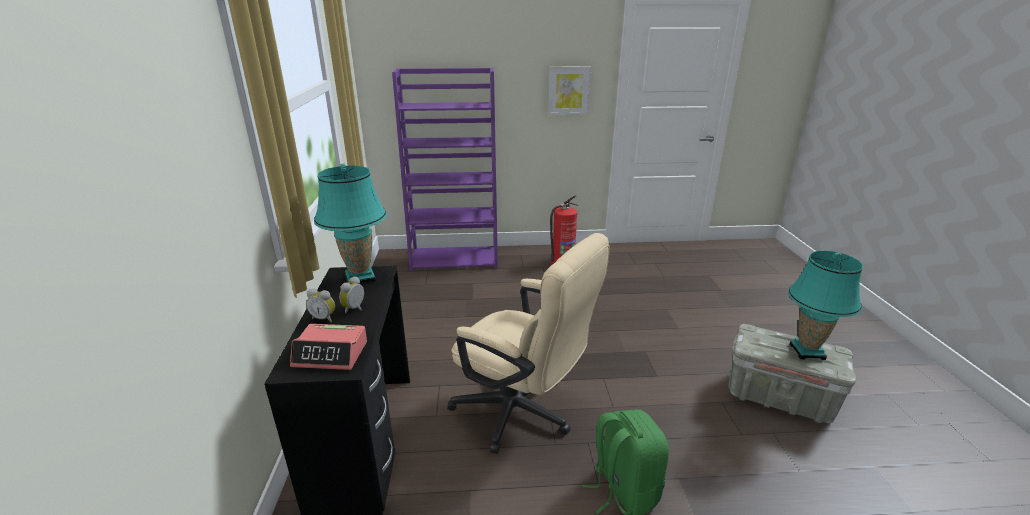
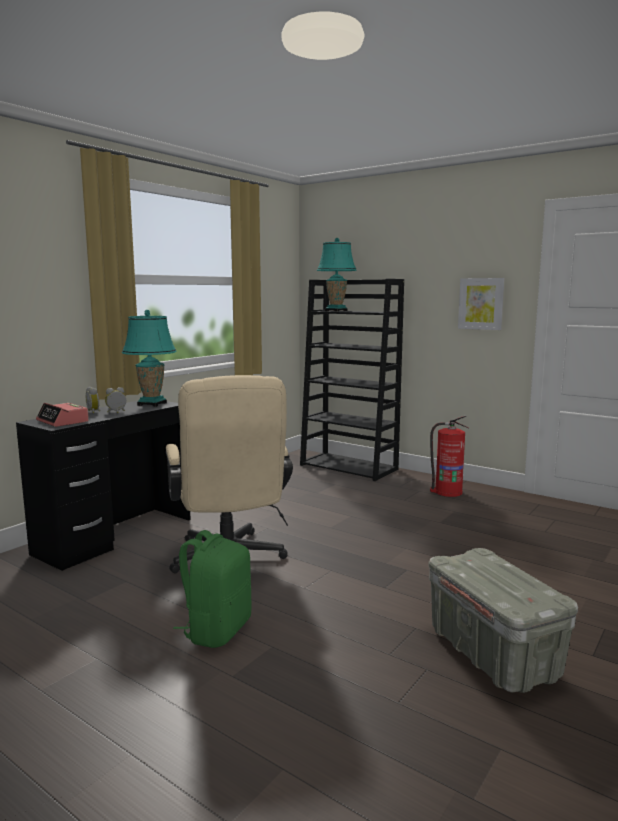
camera: 40 degrees right, 15 degrees down
(455, 258) = (349, 467): purple bookcase -> black bookcase
(807, 351) = (509, 584): turquoise table lamp -> turquoise table lamp (336, 311)

